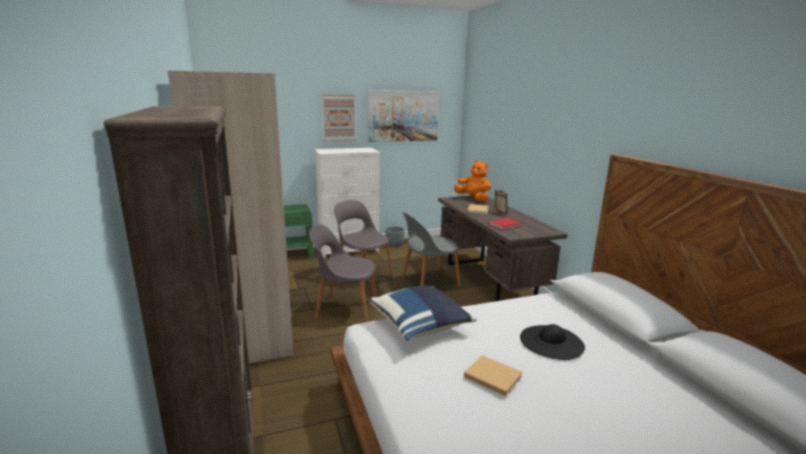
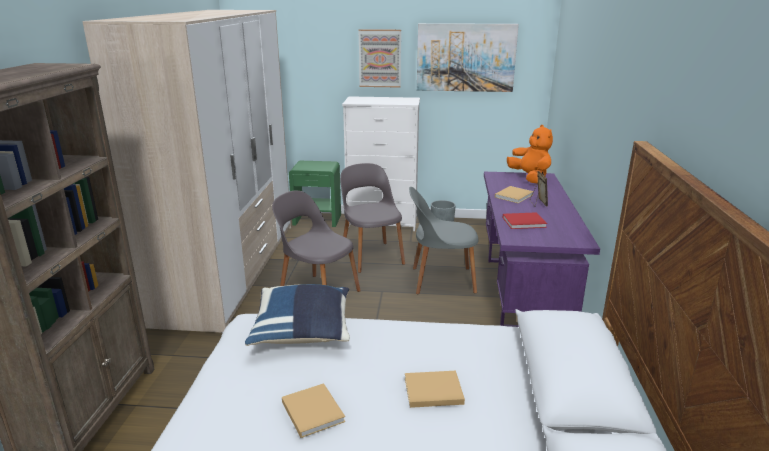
camera: 25 degrees right, 5 degrees up
(489, 281) = (523, 293): brown desk -> purple desk
(551, 342) = (431, 391): black hat -> beige book

